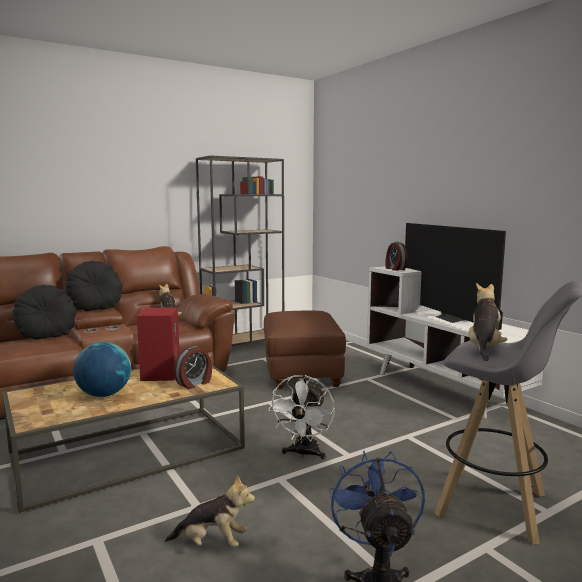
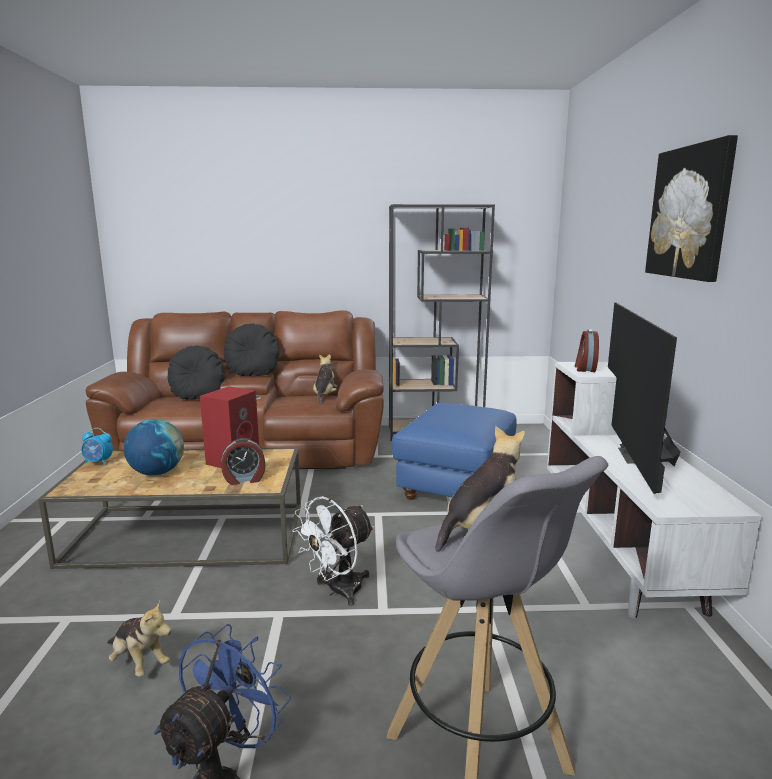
camera: 30 degrees right, 5 degrees up
(25, 399) = (98, 462): none -> alarm clock
(301, 373) = (456, 485): brown ottoman -> blue ottoman
(457, 162) = (690, 212): none -> picture

